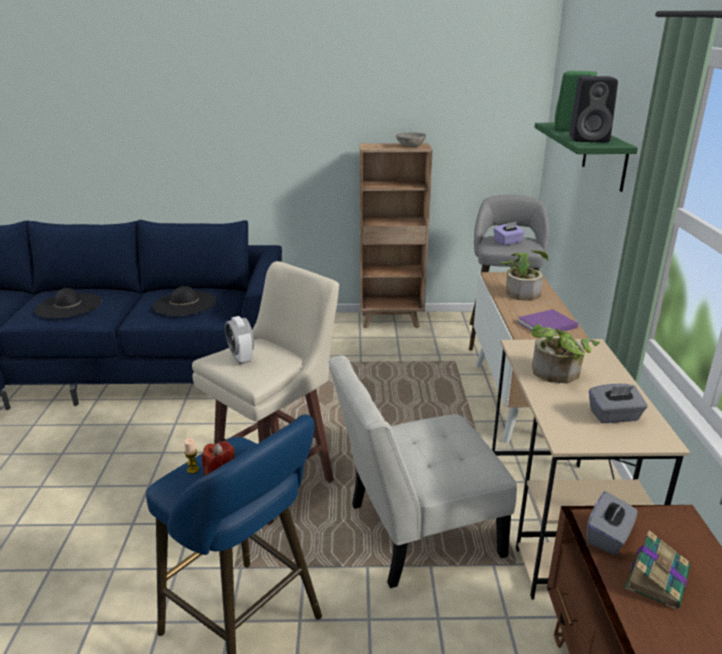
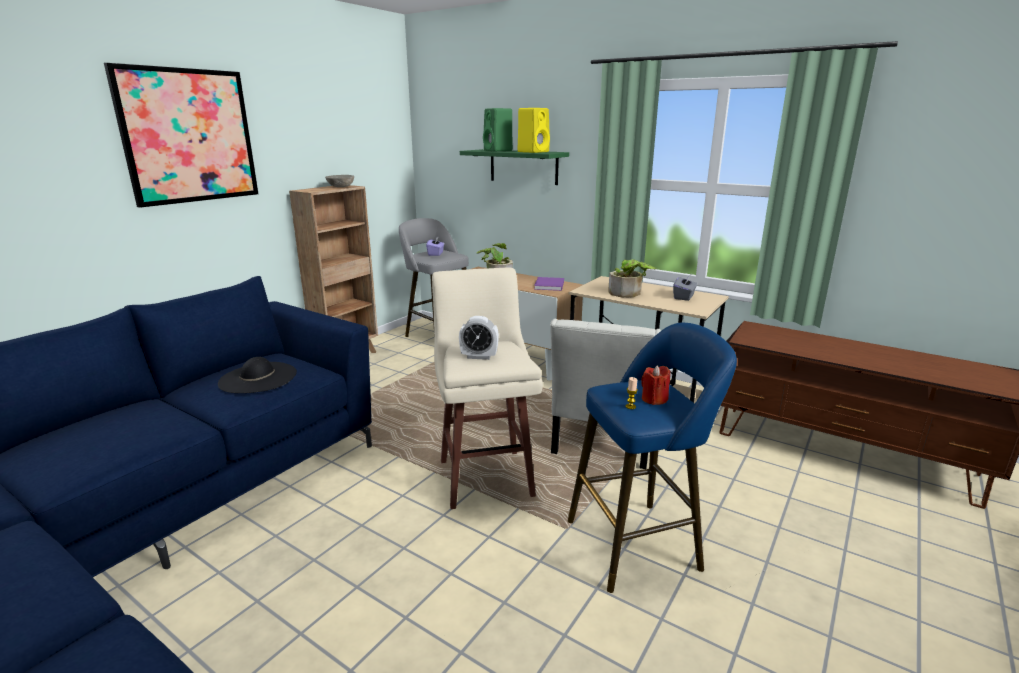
camera: 55 degrees left, 5 degrees down
(69, 305) = (109, 438): black hat -> none
(270, 86) = (188, 136): none -> picture
(590, 139) = (533, 152): black speaker -> yellow speaker
(608, 537) = (757, 342): grey tissue box -> none
(657, 578) = (792, 343): book -> none

